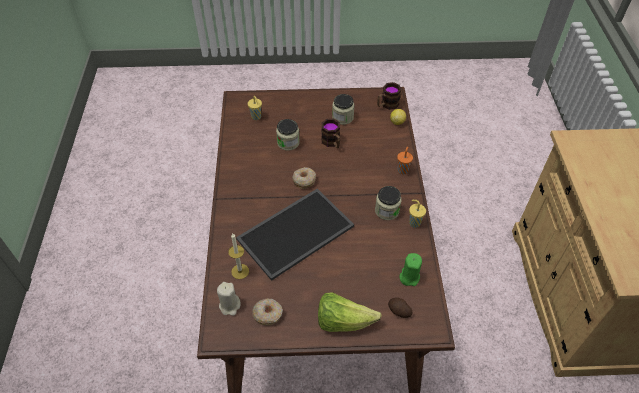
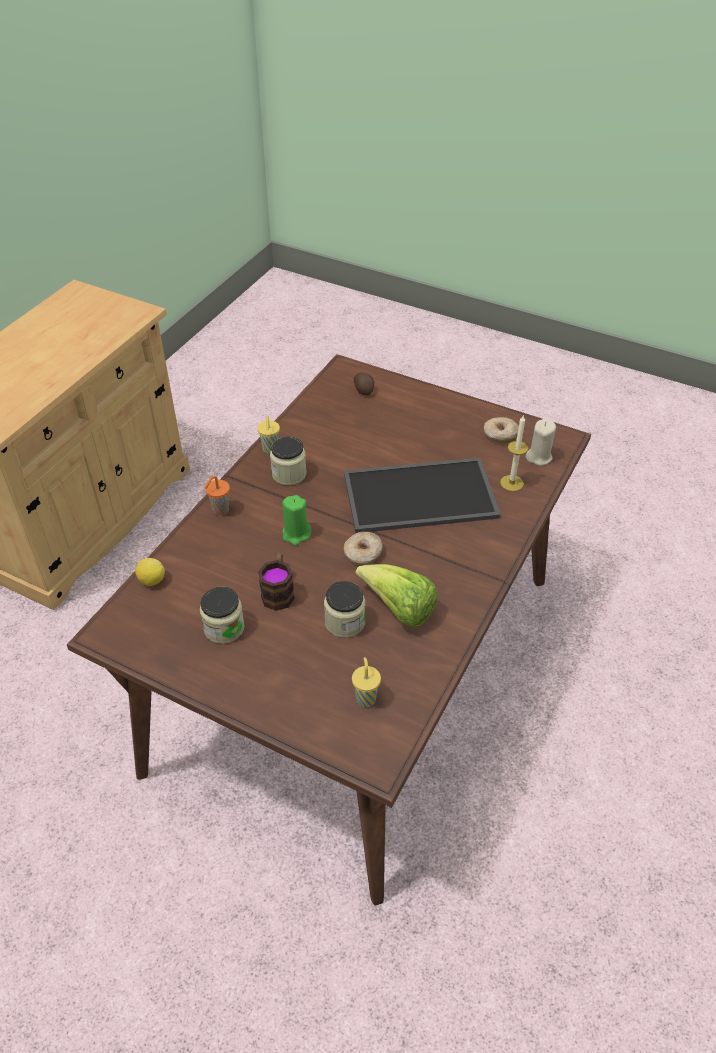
camera: 150 degrees left, 5 degrees down
(343, 321) = (425, 402): lettuce -> lettuce (399, 609)
(387, 105) = (134, 618): mug -> none
(409, 277) = (327, 408): green candle -> green candle (296, 534)

